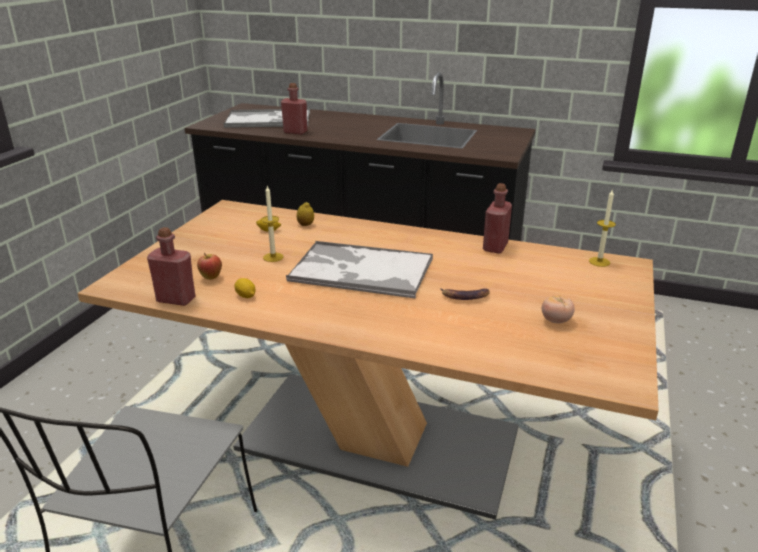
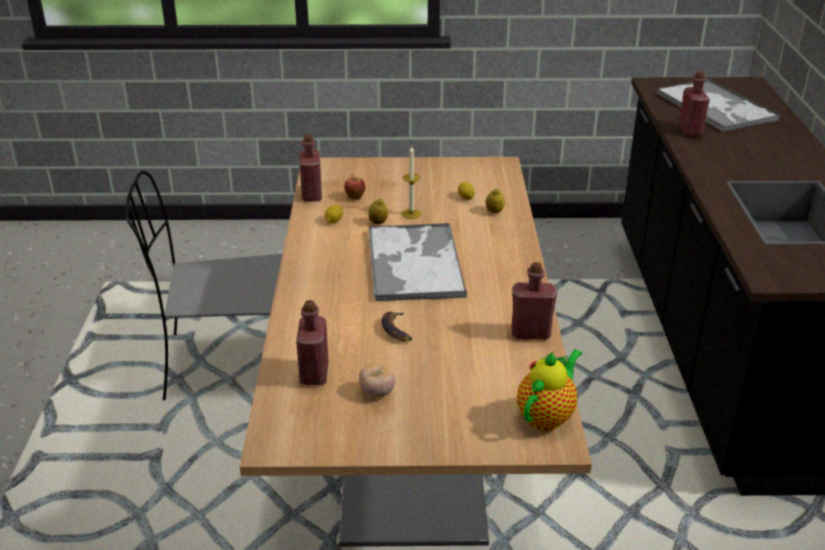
camera: 70 degrees right, 5 degrees up
(273, 274) = (378, 222): none -> lemon
(520, 347) = (314, 374): none -> red bottle
(599, 262) = (547, 416): candle -> teapot

